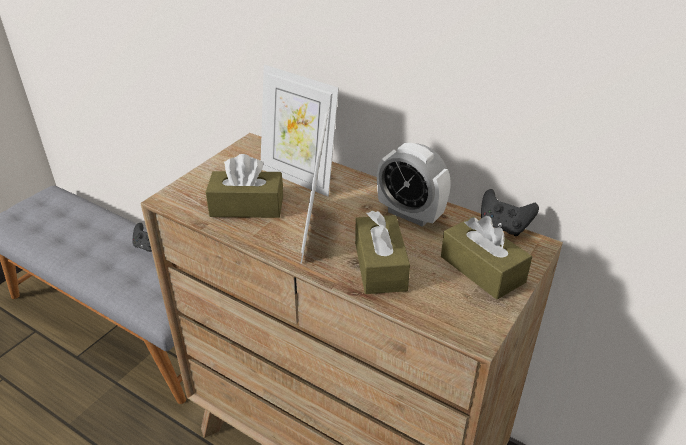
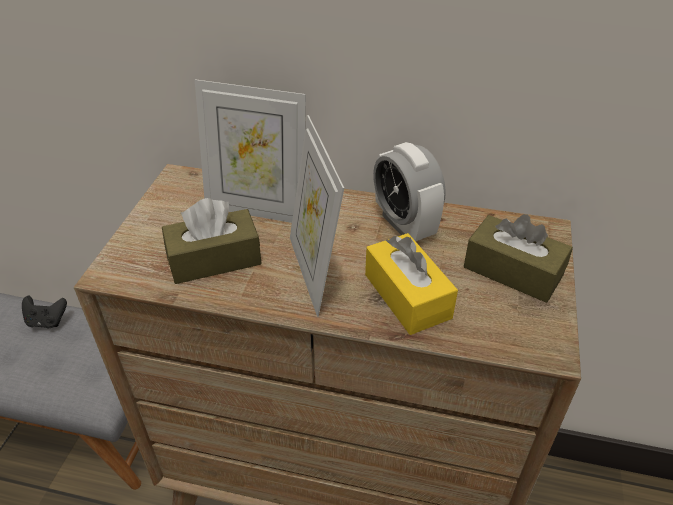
camera: 20 degrees left, 5 degrees up
(380, 266) = (407, 296): brown tissue box -> yellow tissue box
(410, 214) = (404, 225): alarm clock -> alarm clock turned 45 degrees clockwise
(503, 227) = (506, 217): black game controller -> none

